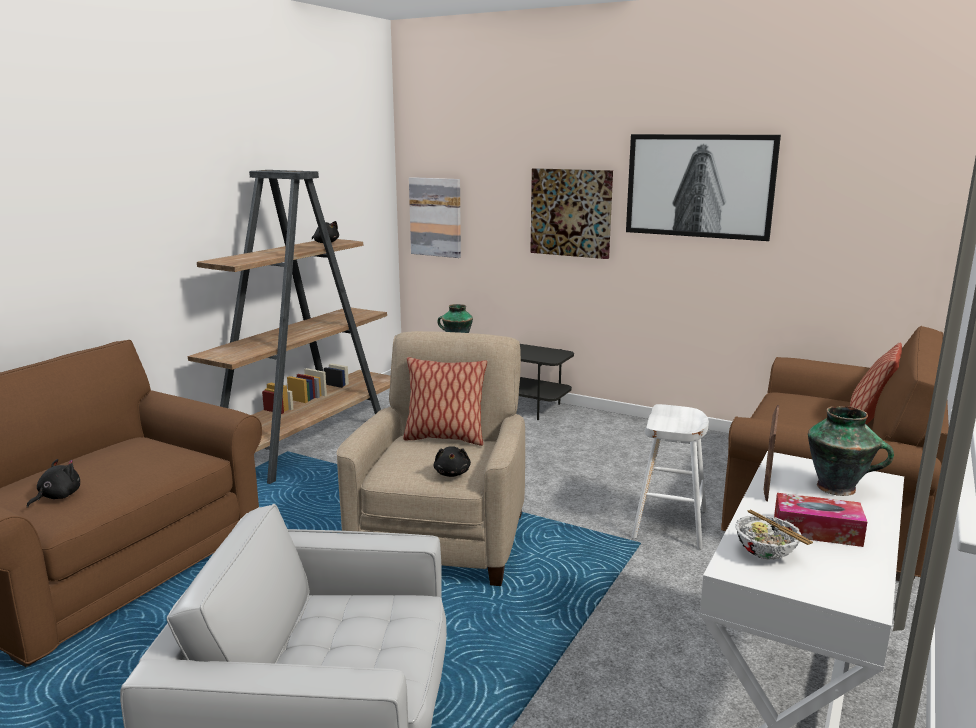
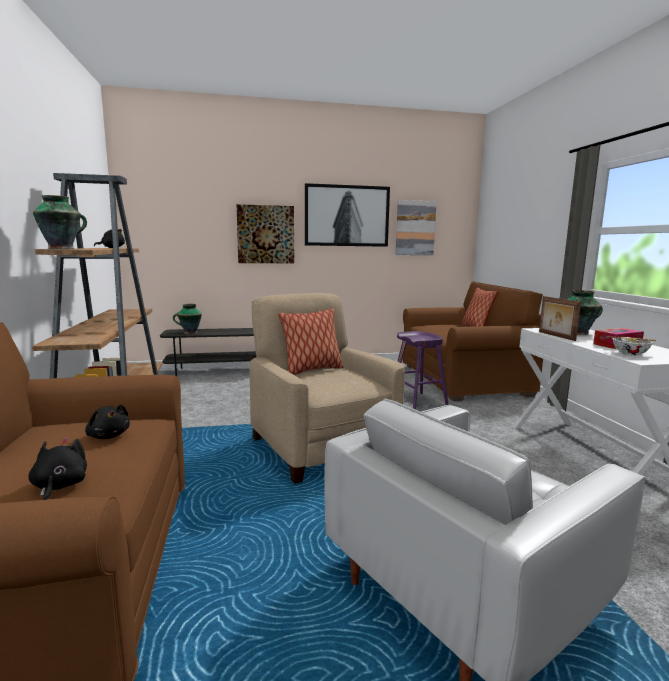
camera: 40 degrees left, 5 degrees down
(225, 259) = (62, 248): none -> vase
(436, 217) = (153, 241): picture -> picture (415, 228)
(452, 473) = (360, 383): black plush toy -> black plush toy (108, 436)
(670, 524) = (417, 402): white stool -> purple stool

